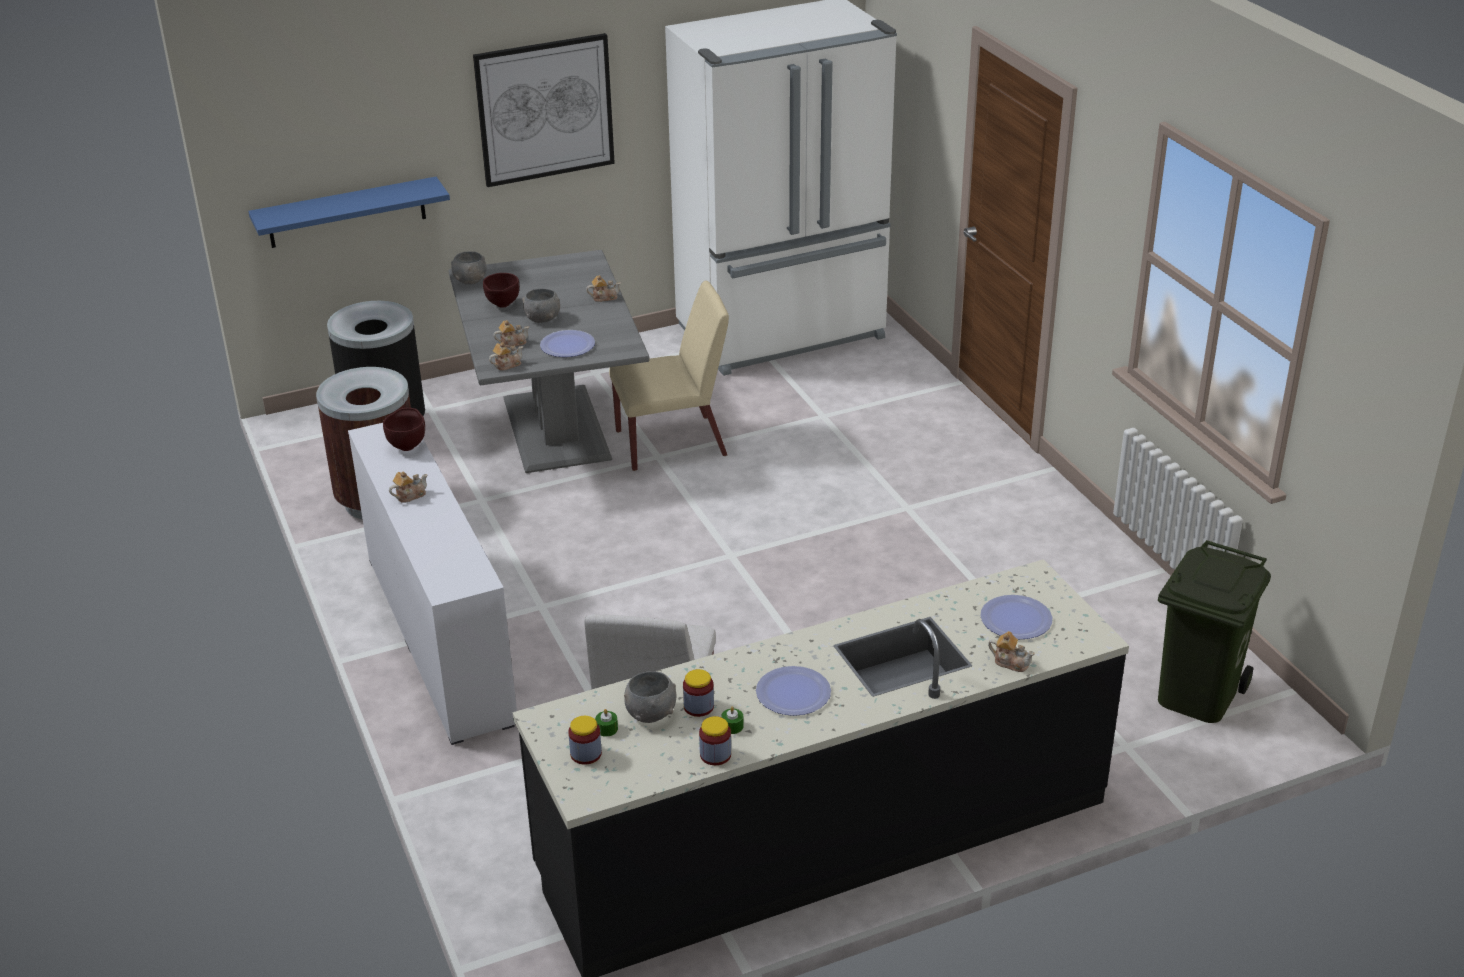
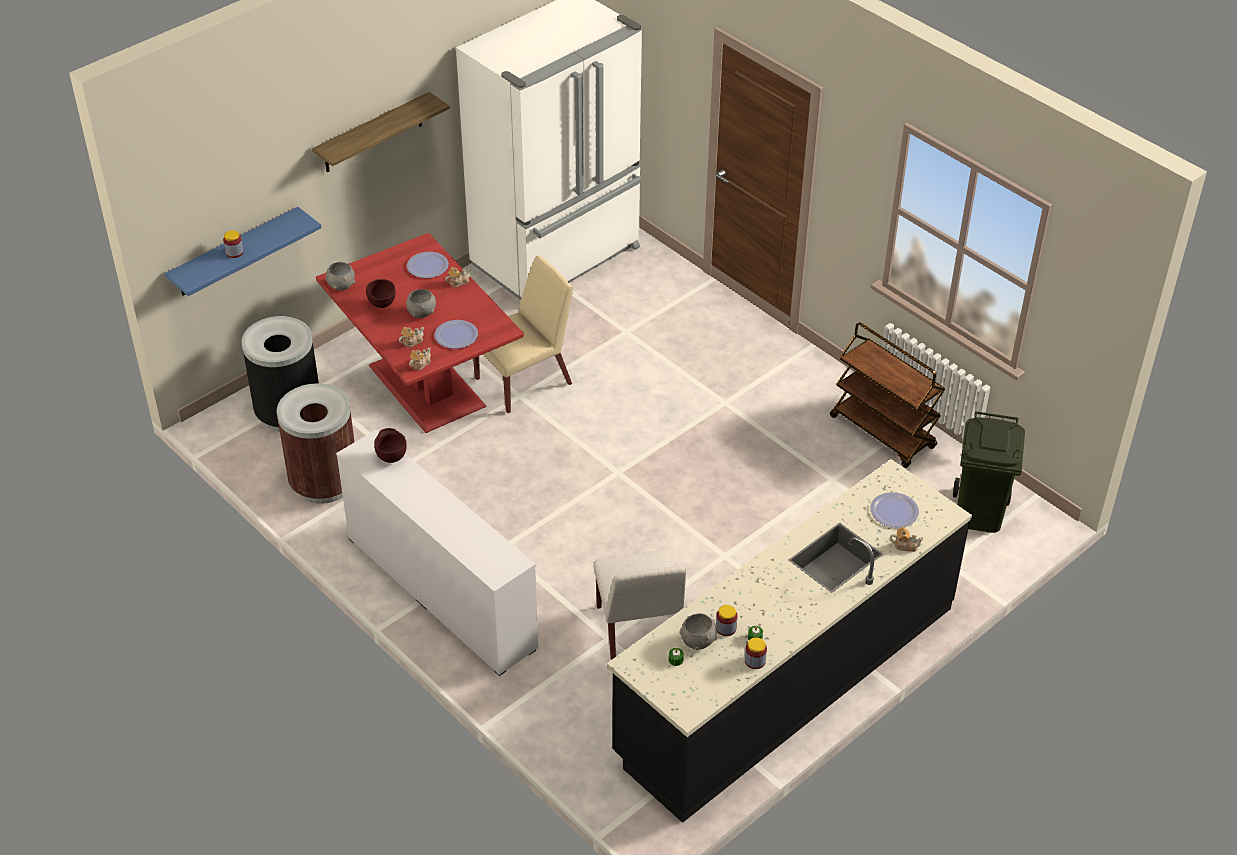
camera: 20 degrees left, 10 degrees up
(410, 495) = (420, 501): teapot -> none
(545, 109) = (373, 133): picture -> shelf
(554, 429) = (425, 386): grey dining table -> red dining table
(586, 754) = (672, 681): jar -> jar (234, 252)
(793, 692) = (781, 602): plate -> plate (427, 266)
(1102, 577) = (883, 432): none -> brown cart

